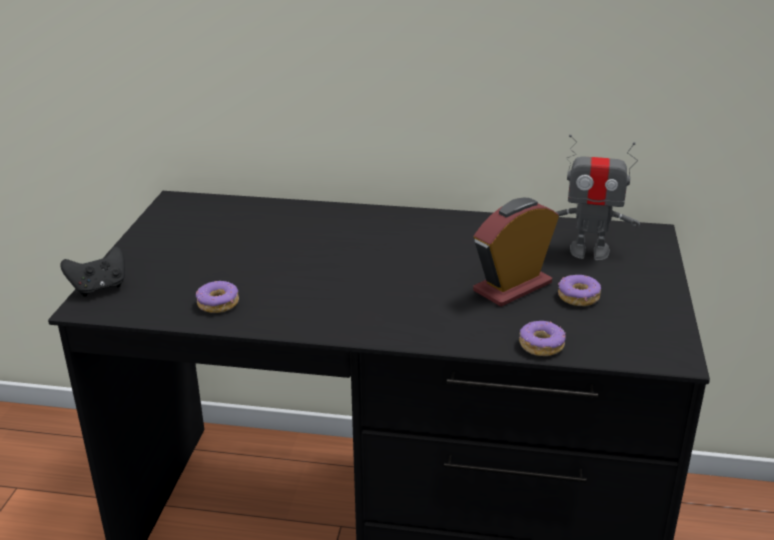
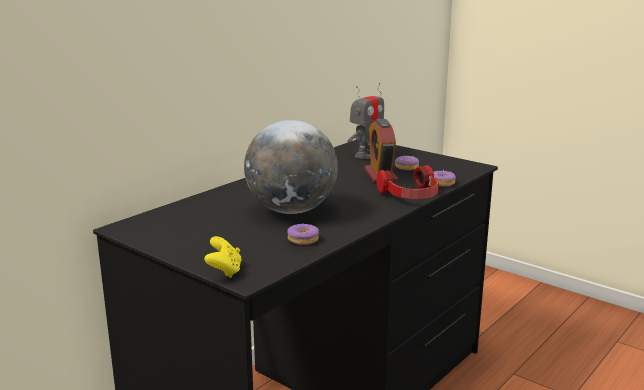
camera: 60 degrees left, 10 degrees down
(99, 288) = (224, 271): black game controller -> yellow game controller
(306, 268) = (291, 210): none -> globe
(451, 334) = (411, 196): none -> headphones

